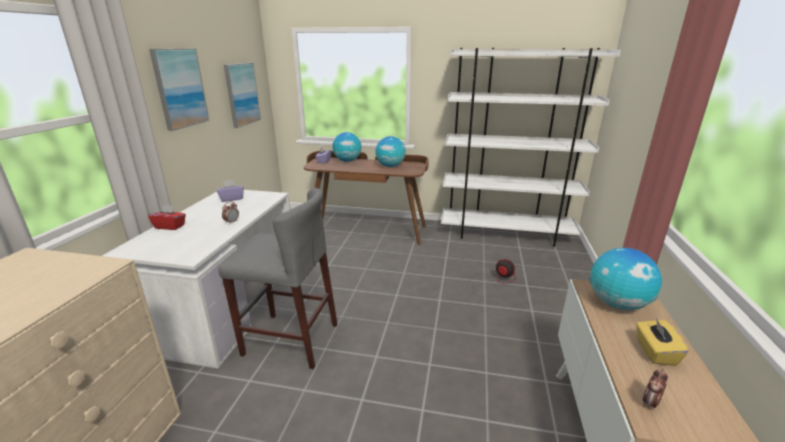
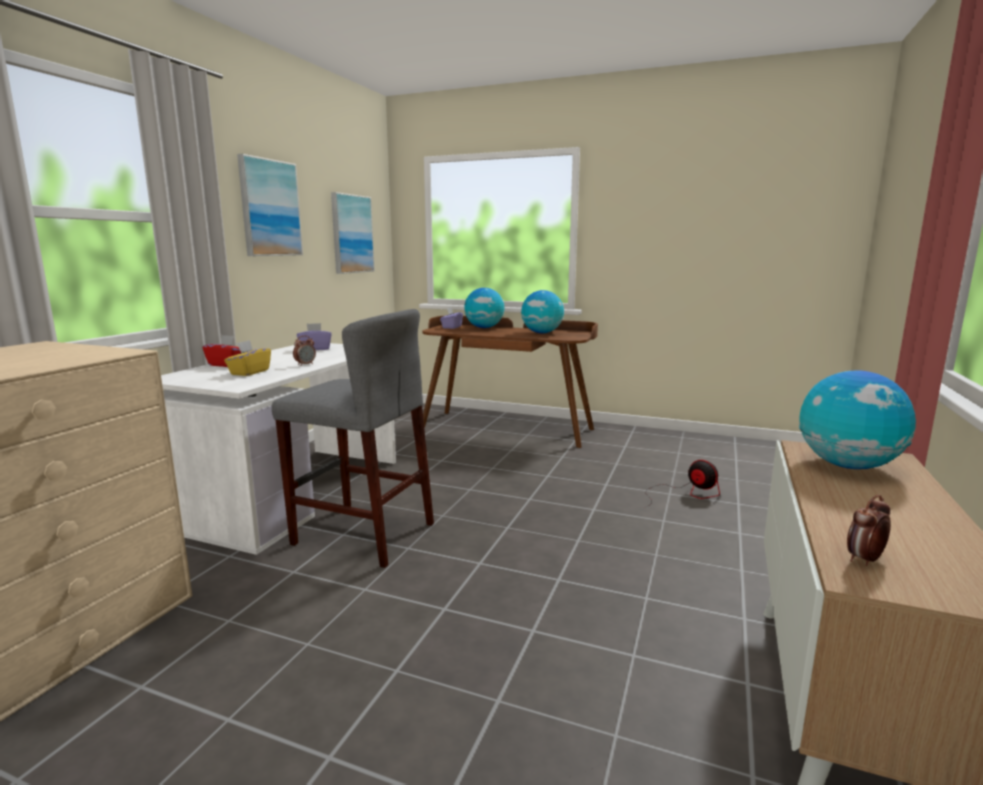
camera: 10 degrees right, 10 degrees down
(506, 234) = (717, 444): white bookcase -> none
(655, 352) = (895, 513): yellow tissue box -> yellow tissue box (249, 372)

